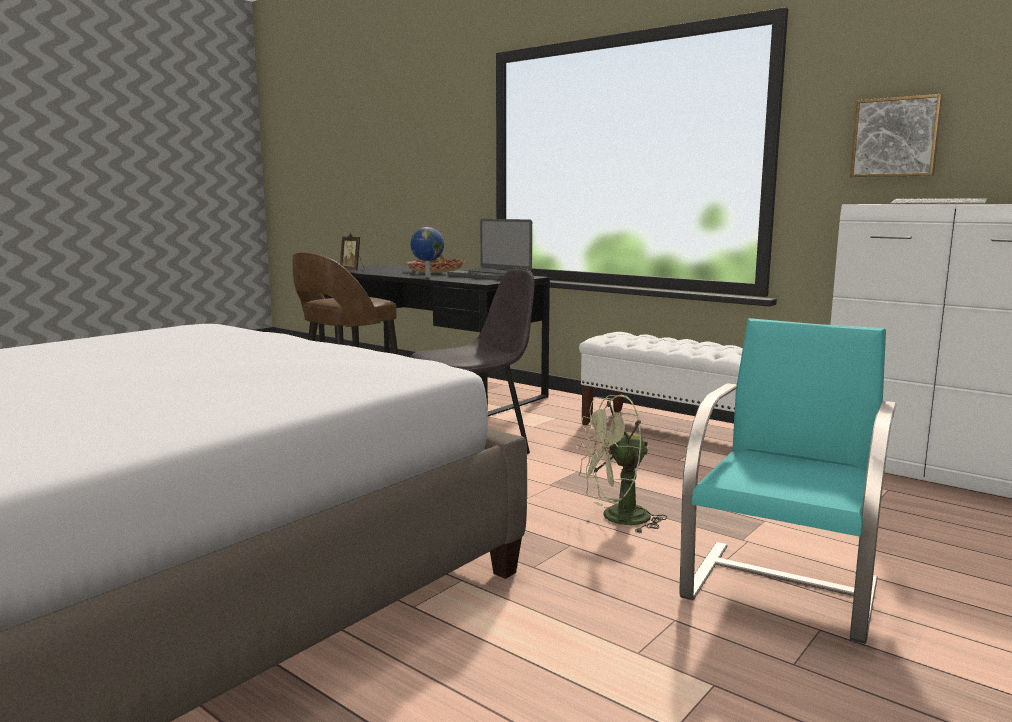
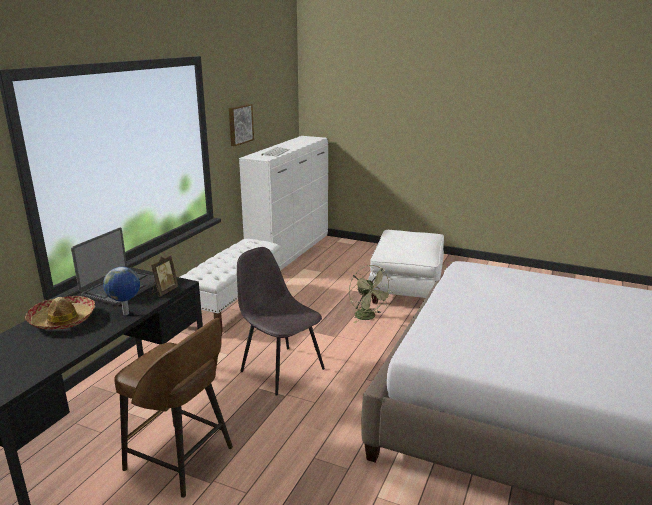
camera: 105 degrees left, 10 degrees up
(353, 271) = (37, 372): picture frame -> picture frame (164, 291)
(783, 587) = (406, 289): turquoise chair -> white ottoman

